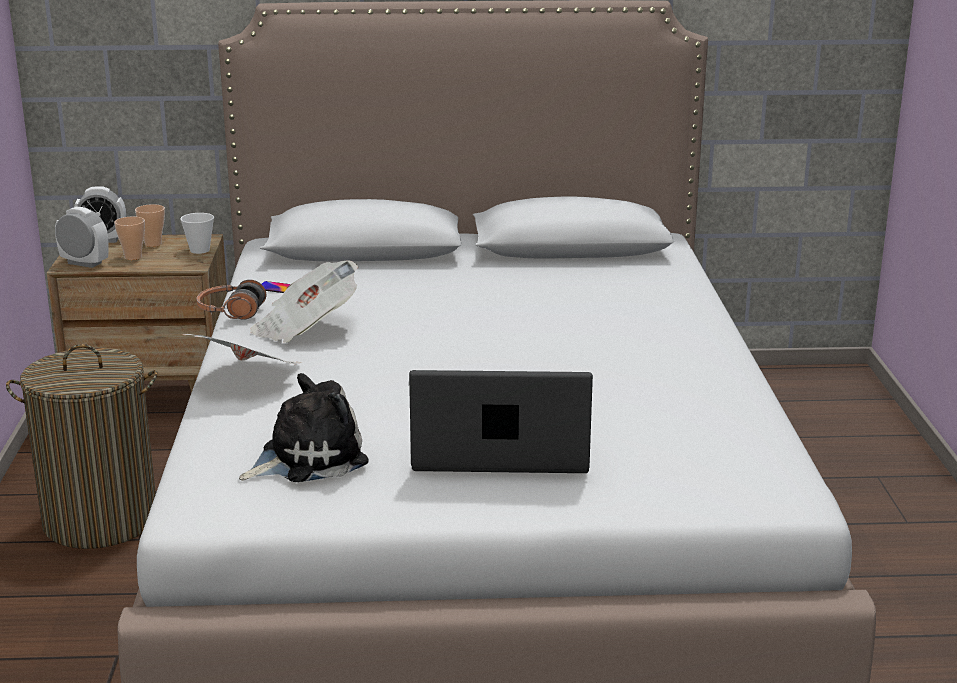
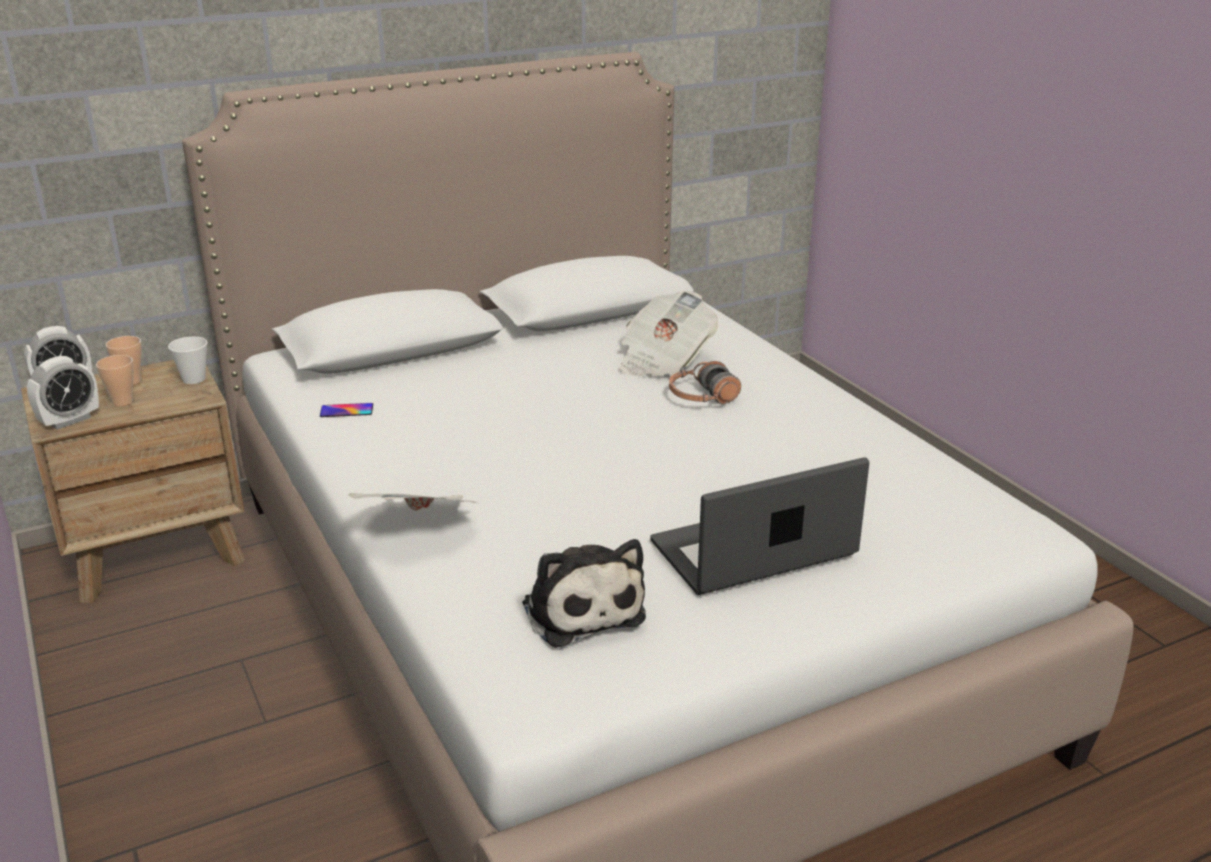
camera: 25 degrees left, 5 degrees up
(84, 263) = (69, 420): alarm clock -> alarm clock turned 135 degrees clockwise
(100, 520) = (203, 712): laundry basket -> none
(231, 312) = (320, 450): headphones -> headphones (702, 397)
(306, 328) = (421, 453): newspaper -> newspaper (663, 360)
(307, 458) = (581, 609): plush toy -> plush toy turned 120 degrees clockwise

